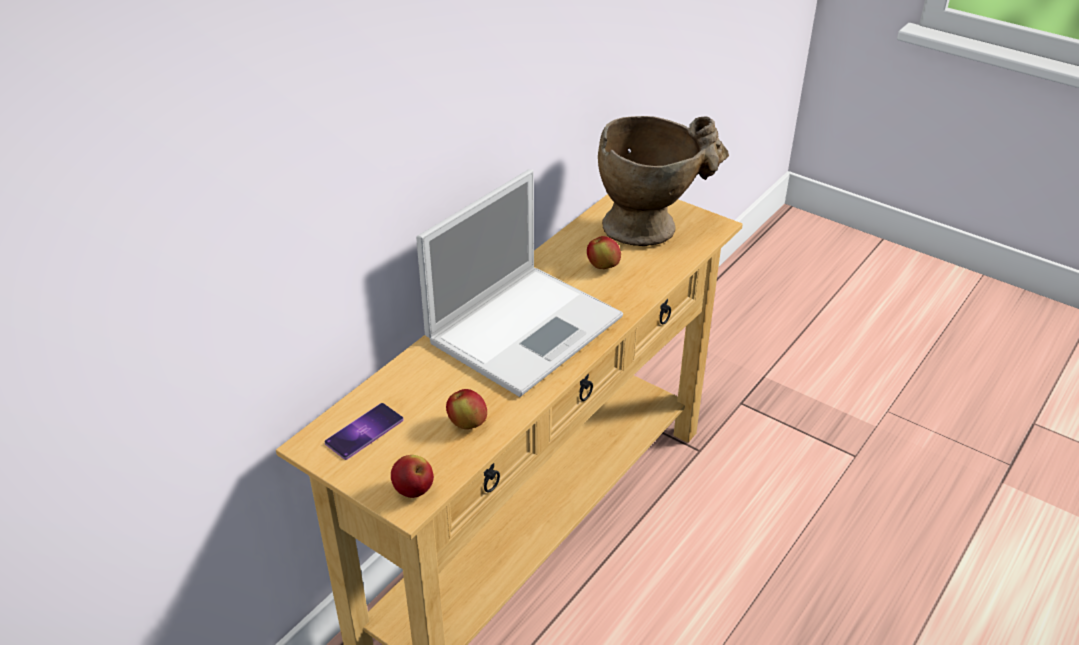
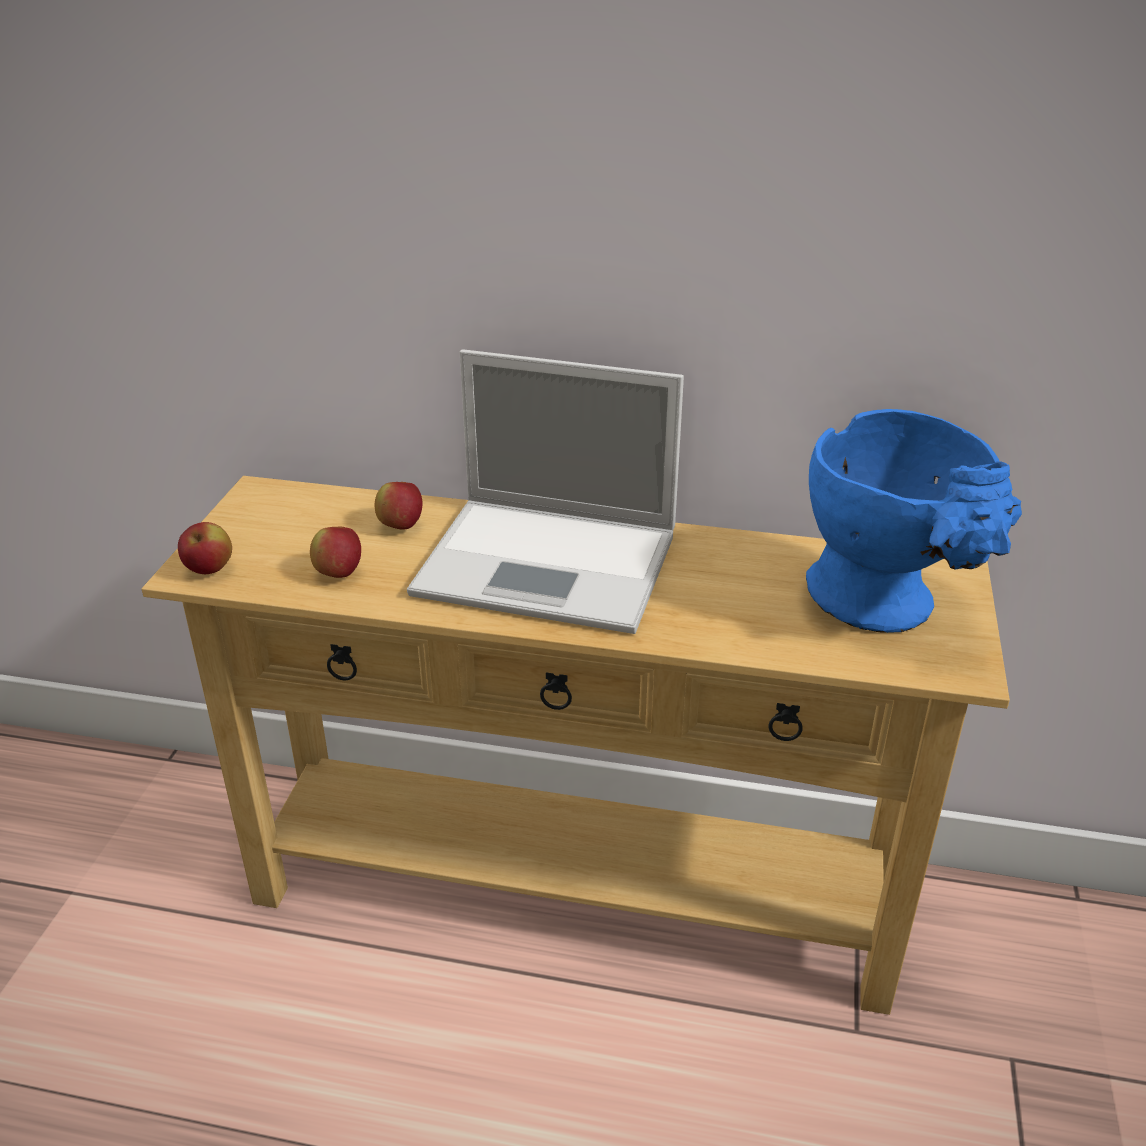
camera: 65 degrees right, 5 degrees down
(364, 431) = (292, 513): phone -> none
(603, 266) = (740, 590): apple -> apple (400, 526)
(652, 226) = (889, 608): beige vase -> blue vase

